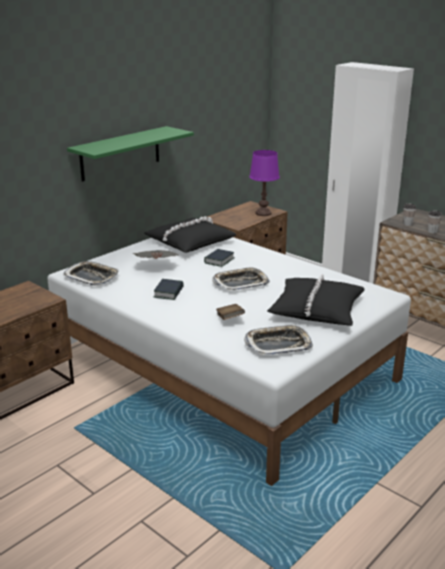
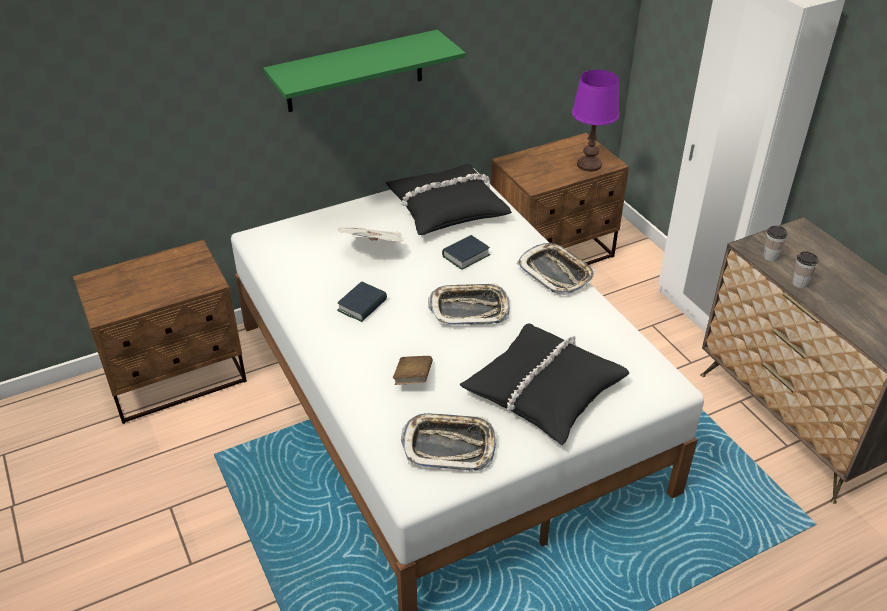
camera: 20 degrees right, 15 degrees up
(92, 277) = (281, 252): tray -> tray (555, 273)

